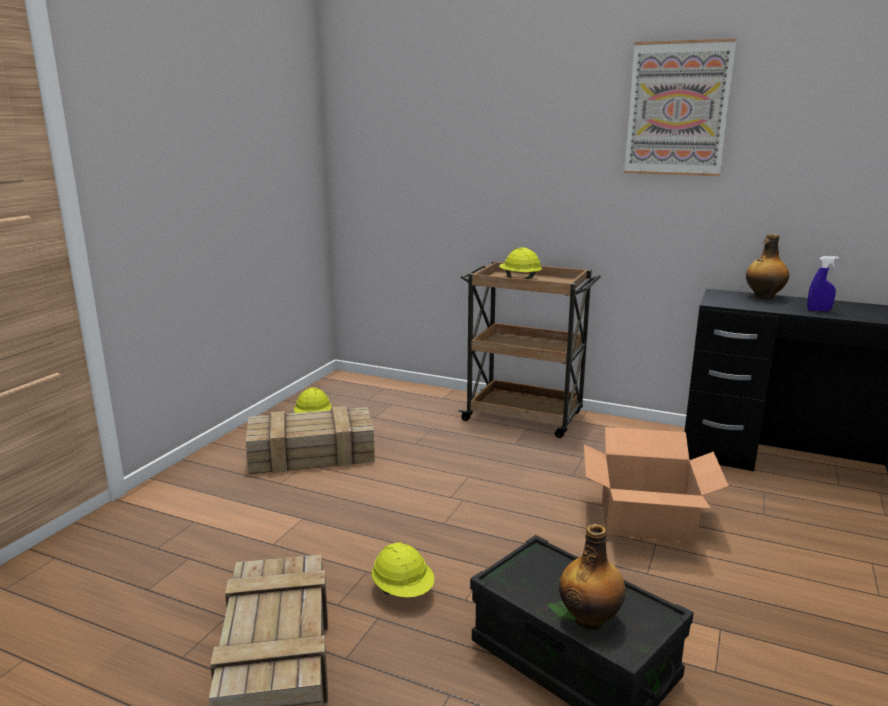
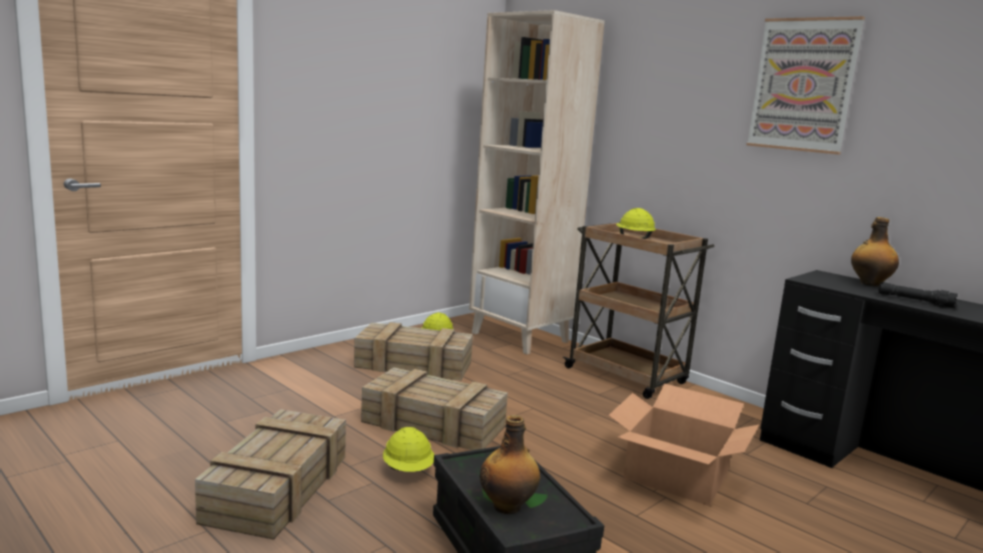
camera: 20 degrees right, 5 degrees down
(388, 523) = (435, 424): none -> crate
(395, 395) = (521, 337): none -> beige bookcase
(818, 310) = (914, 301): blue spray bottle -> black flashlight

